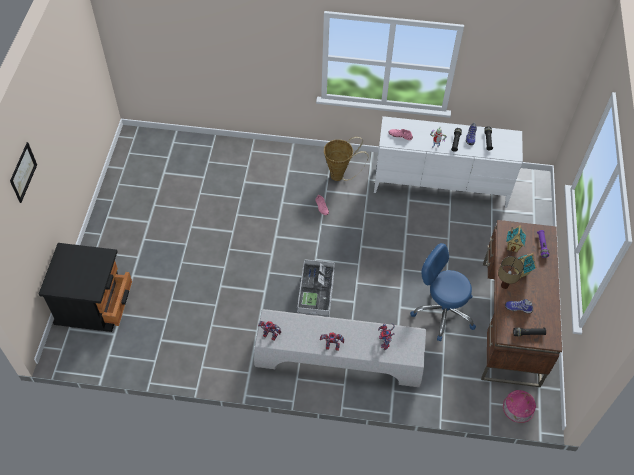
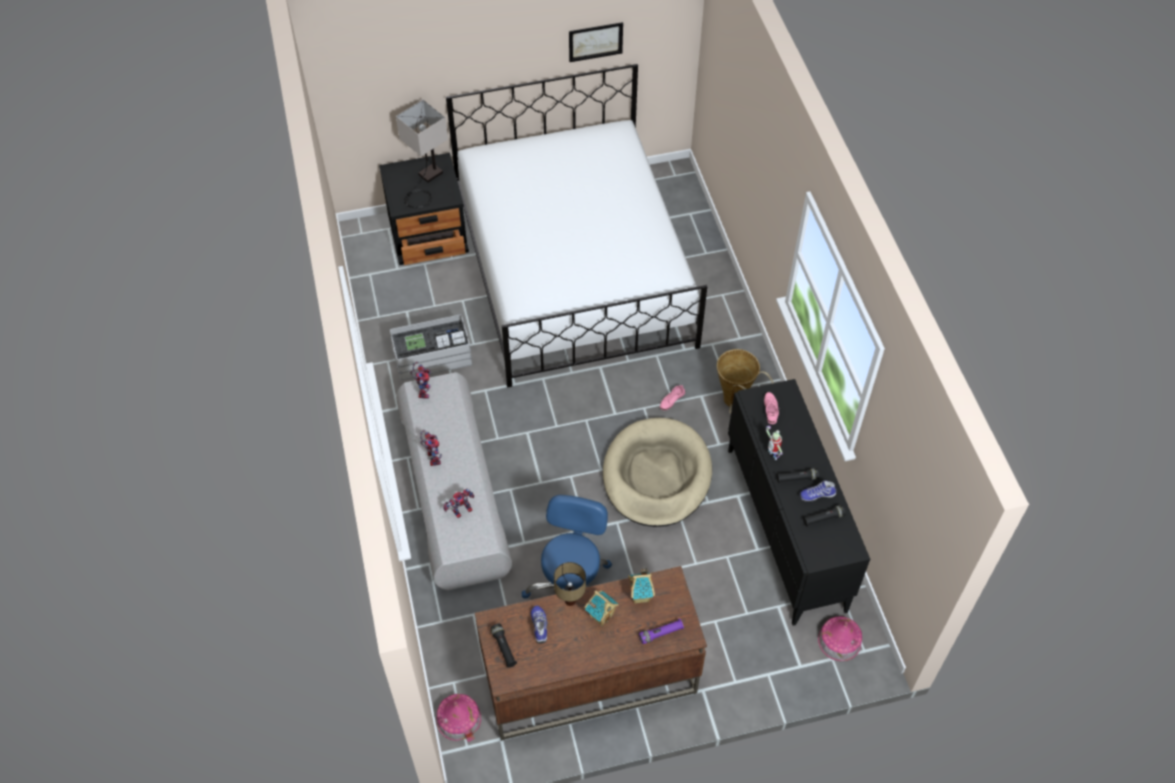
camera: 70 degrees right, 0 degrees up
(23, 172) = (431, 46): picture -> picture (595, 41)
(80, 269) = (424, 184): none -> table lamp
(184, 223) = (574, 271): none -> white bed
(315, 298) = (527, 439): grey storage box -> grey storage box (432, 356)
(376, 235) = (656, 475): none -> beige dog bed
(441, 185) = (786, 529): white dresser -> black dresser
(523, 190) = (839, 641): none -> toy house

